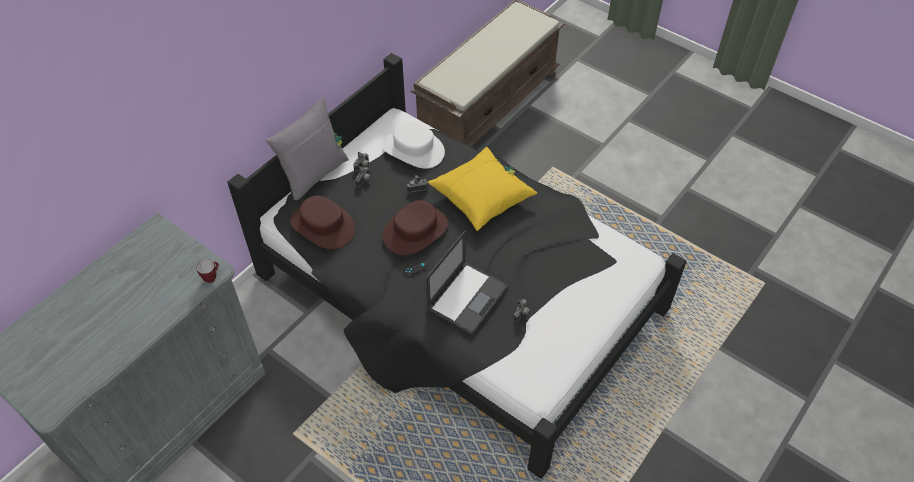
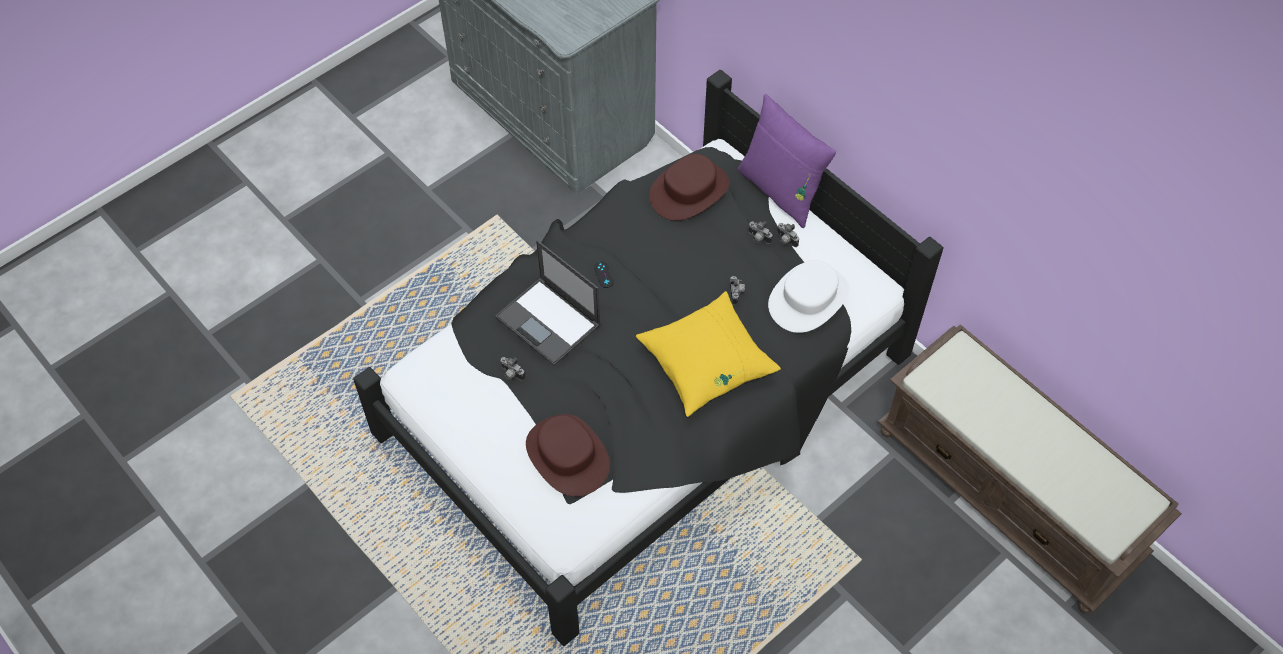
camera: 100 degrees right, 5 degrees up
(212, 277) = (558, 39): mug -> none
(314, 175) = (780, 191): grey pillow -> purple pillow
(416, 231) = (660, 281): brown hat -> brown hat (567, 456)

